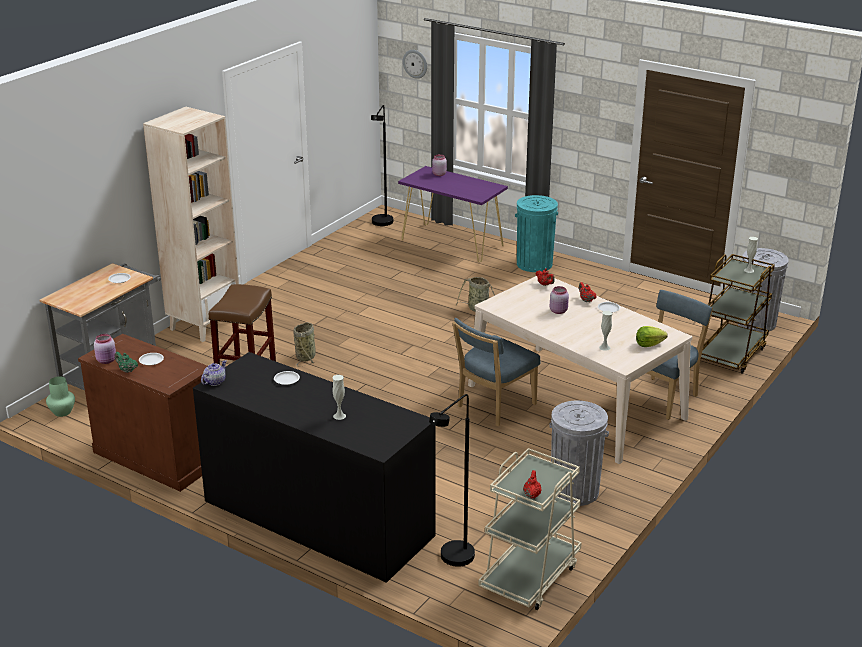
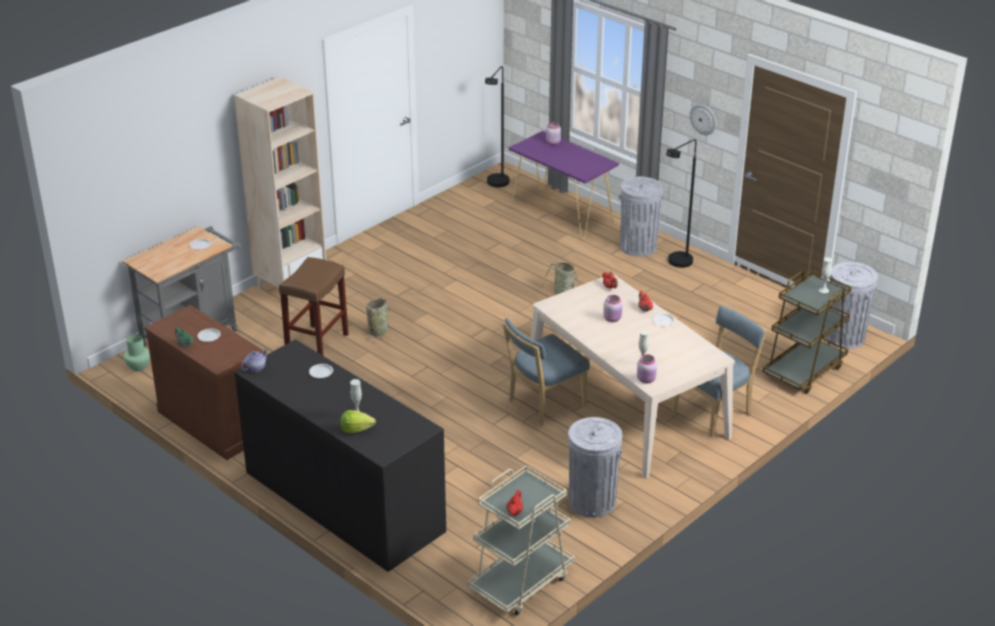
camera: 10 degrees right, 5 degrees up
(107, 360) = (169, 332): pink jar -> pink jar (646, 379)
(415, 63) = (538, 25): wall clock -> wall clock (703, 119)
(453, 561) = (454, 558): black floor lamp -> black floor lamp (676, 264)
(534, 264) = (638, 246): turquoise trash can -> grey trash can
(649, 344) = (687, 365): lettuce -> lettuce (356, 429)

